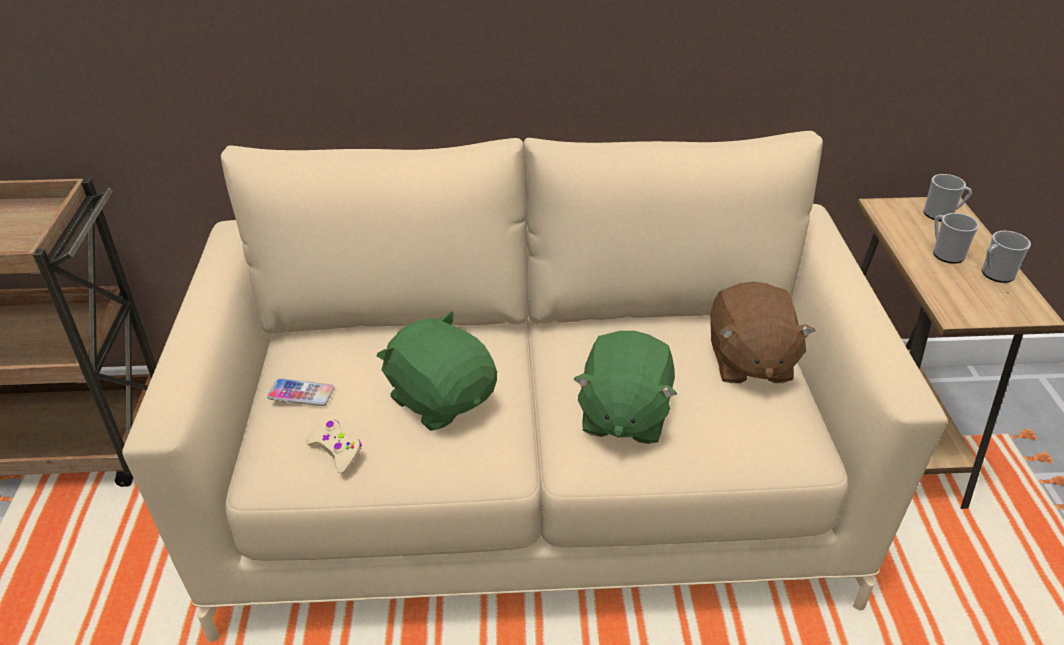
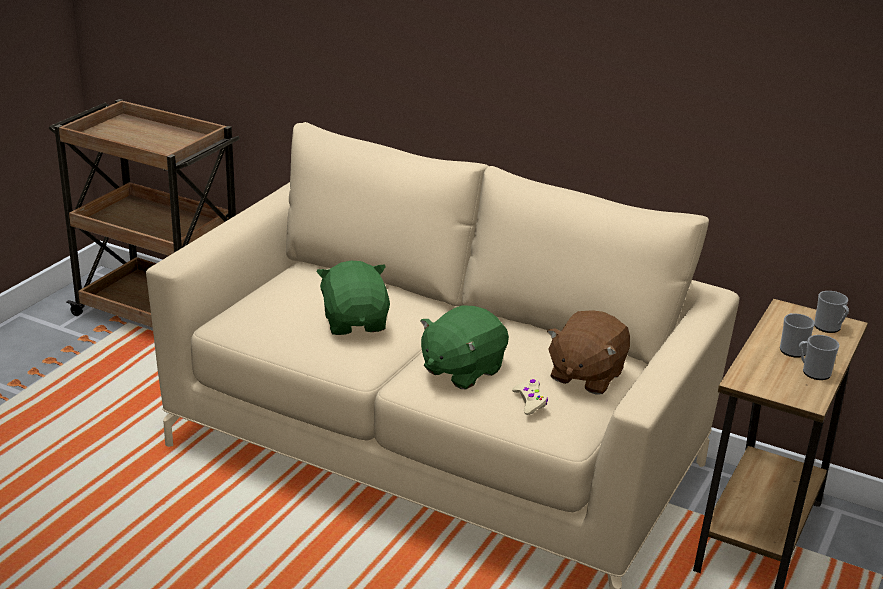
camera: 30 degrees right, 10 degrees down
(301, 393) = (276, 291): phone -> none
(336, 450) = (269, 324): beige game controller -> beige game controller (530, 401)

